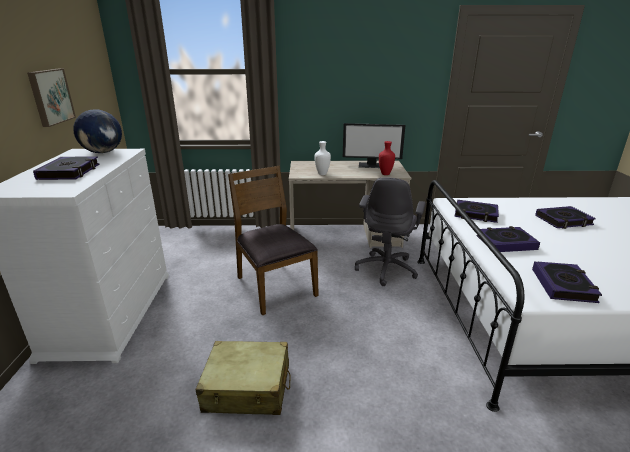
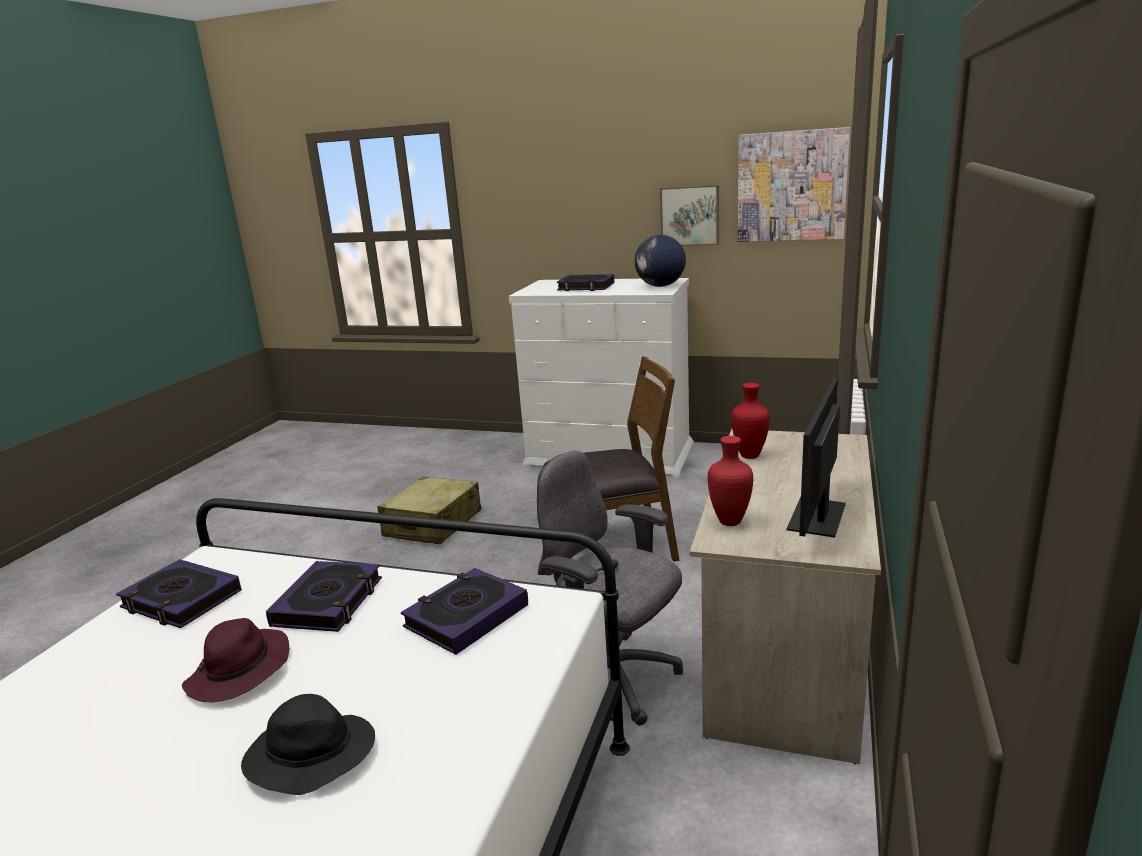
camera: 110 degrees right, 5 degrees down
(87, 68) = (791, 186): none -> picture
(323, 174) = (749, 456): white vase -> red vase
(563, 220) = (309, 756): book -> black hat
(563, 245) = (240, 672): none -> purple hat

